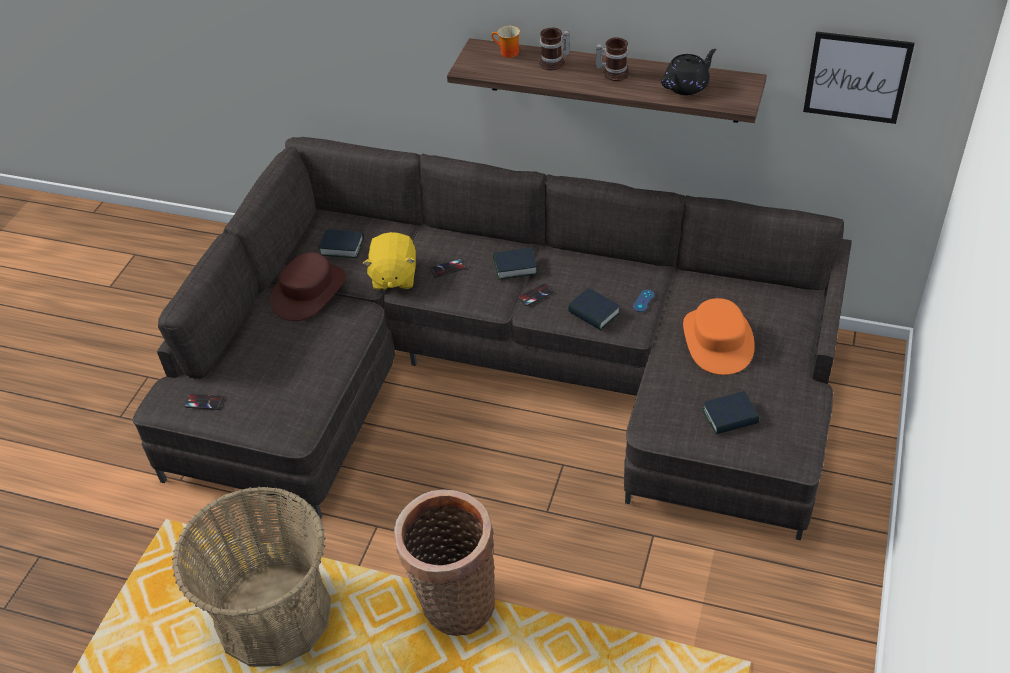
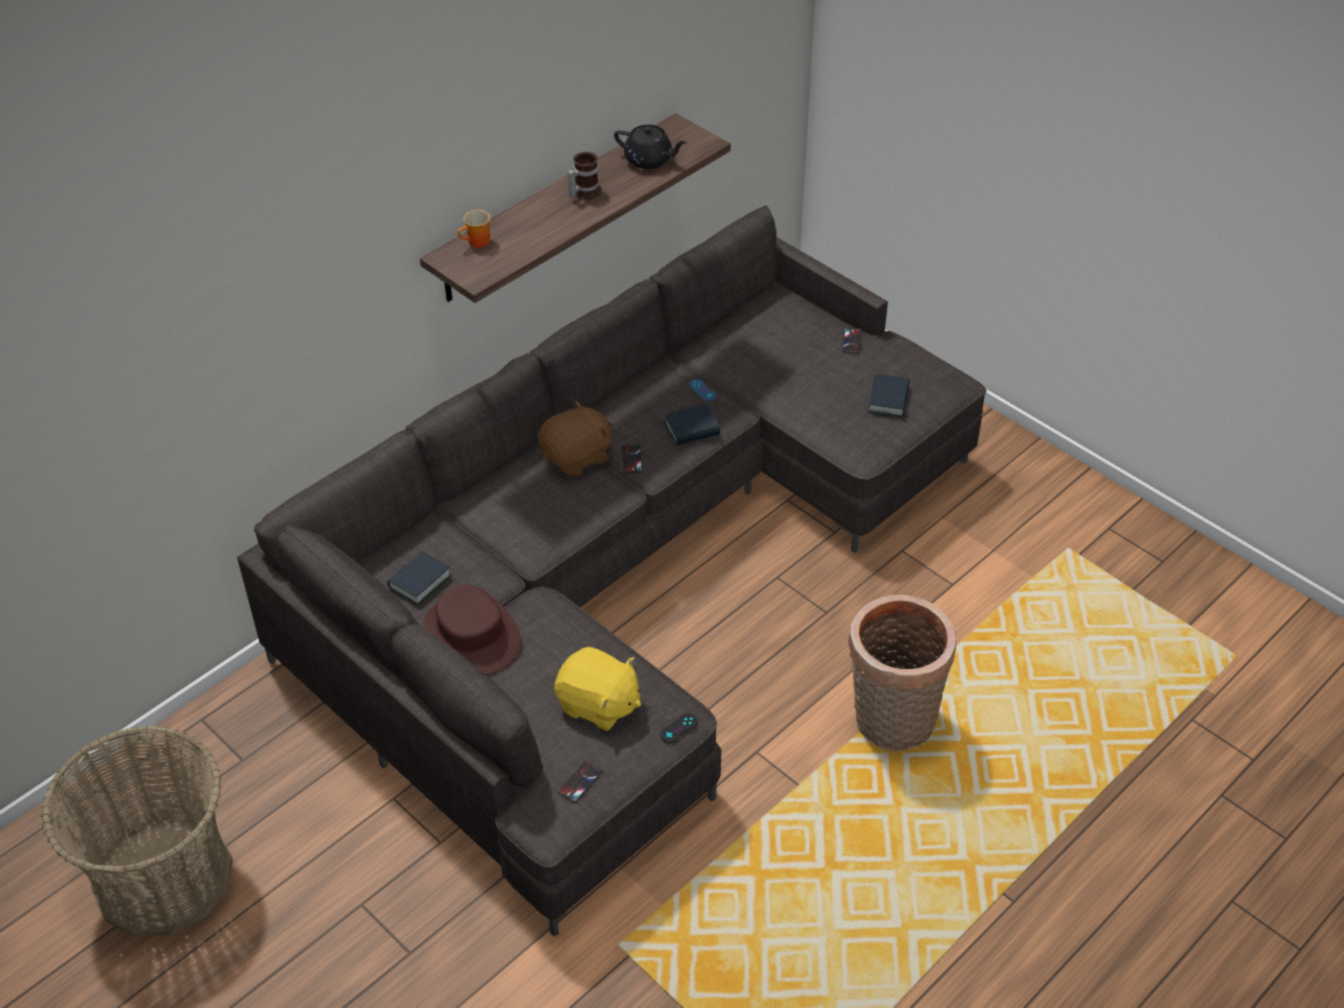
camera: 65 degrees left, 0 degrees up
(274, 615) = (818, 879): basket -> basket (164, 876)
(279, 434) = (678, 728): none -> black game controller
(393, 277) = (507, 557): yellow plush toy -> yellow plush toy (598, 705)
(448, 268) = (535, 508): phone -> phone (852, 341)
(515, 267) = (577, 457): book -> brown plush toy
(555, 63) = (528, 220): mug -> none
(687, 86) = (649, 160): black teapot -> black teapot turned 120 degrees clockwise
(718, 341) = (793, 366): orange hat -> none
(856, 77) = (738, 69): picture -> none

